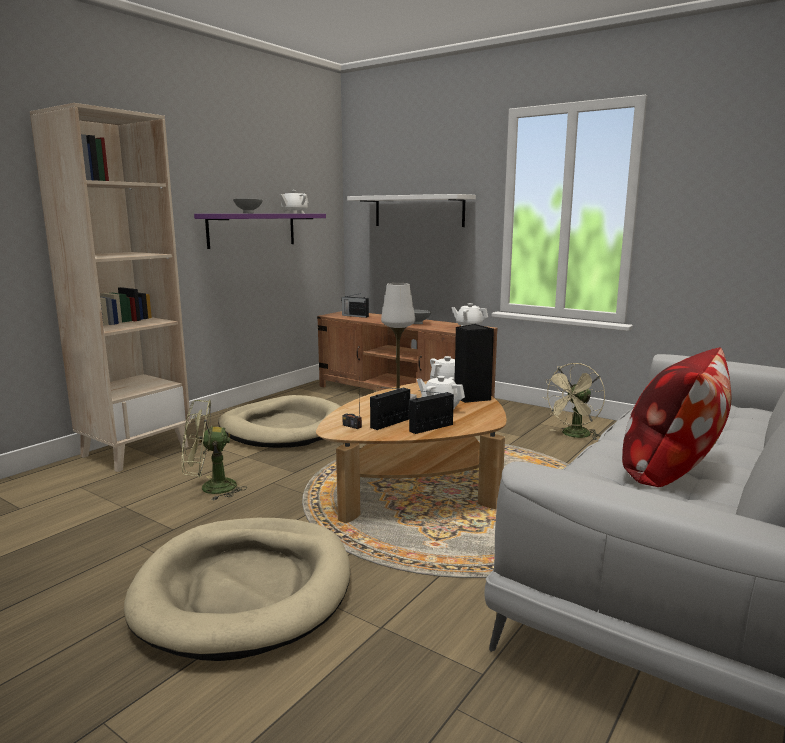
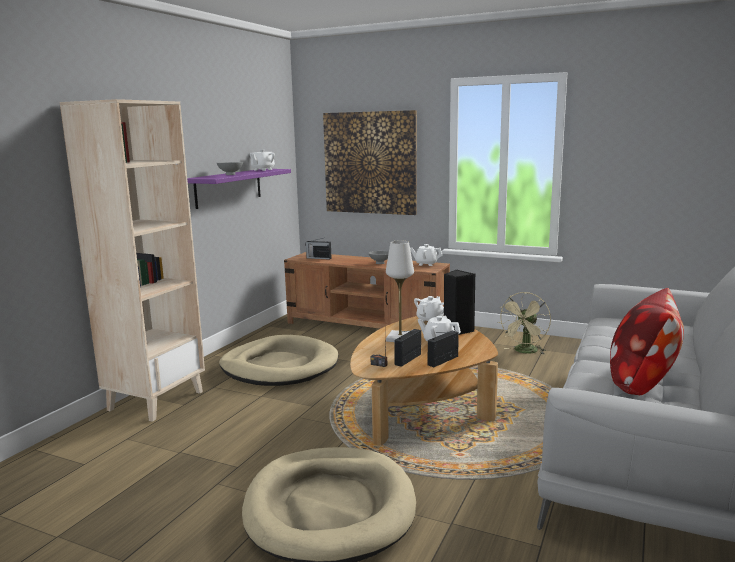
camera: 10 degrees left, 0 degrees up
(210, 488) = (247, 428): green fan -> none
(418, 211) = (370, 163): white shelf -> picture

